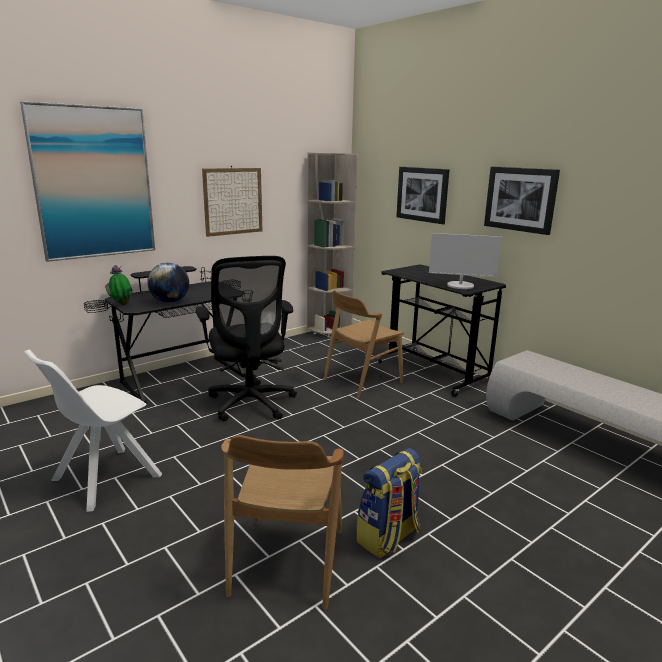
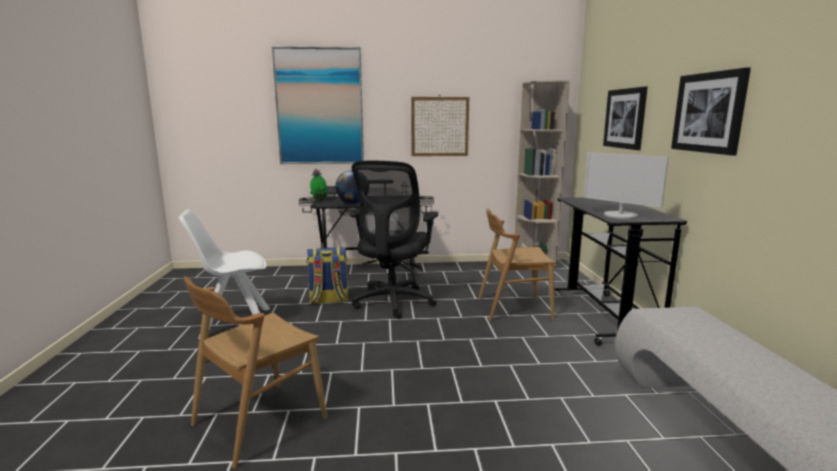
camera: 35 degrees right, 5 degrees down
(388, 537) = (356, 439): backpack -> backpack (328, 300)

